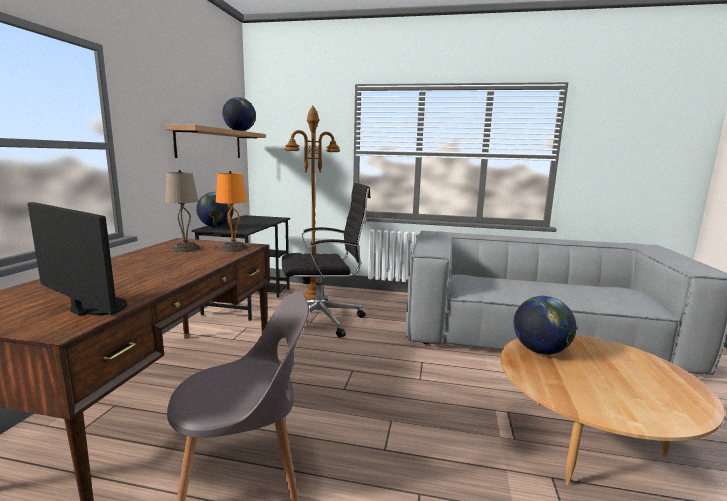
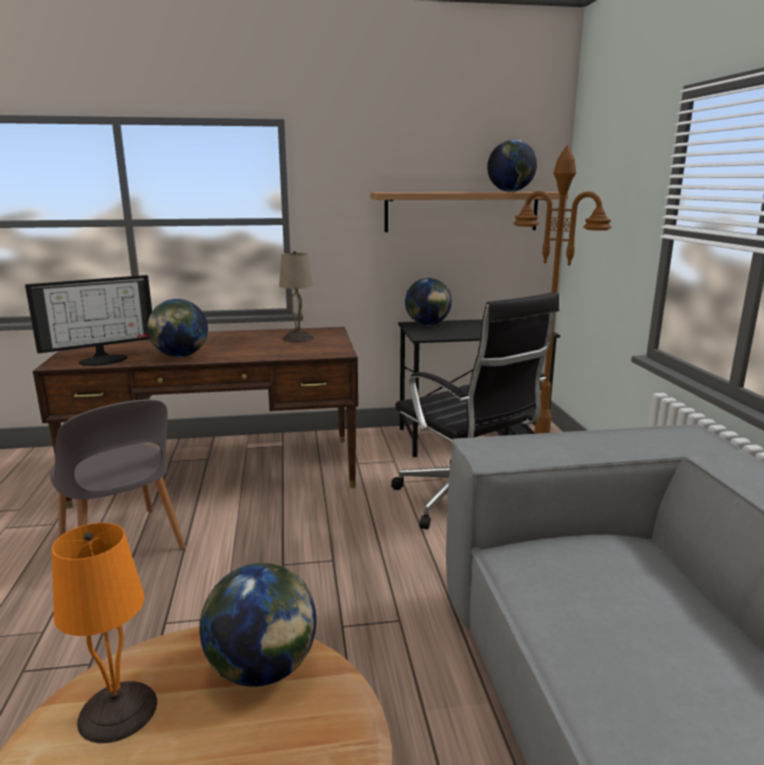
camera: 70 degrees right, 5 degrees up
(93, 308) = (103, 359): monitor -> monitor turned 45 degrees clockwise
(160, 280) = (180, 356): none -> globe
(233, 248) = (318, 350): orange table lamp -> orange table lamp (116, 711)

